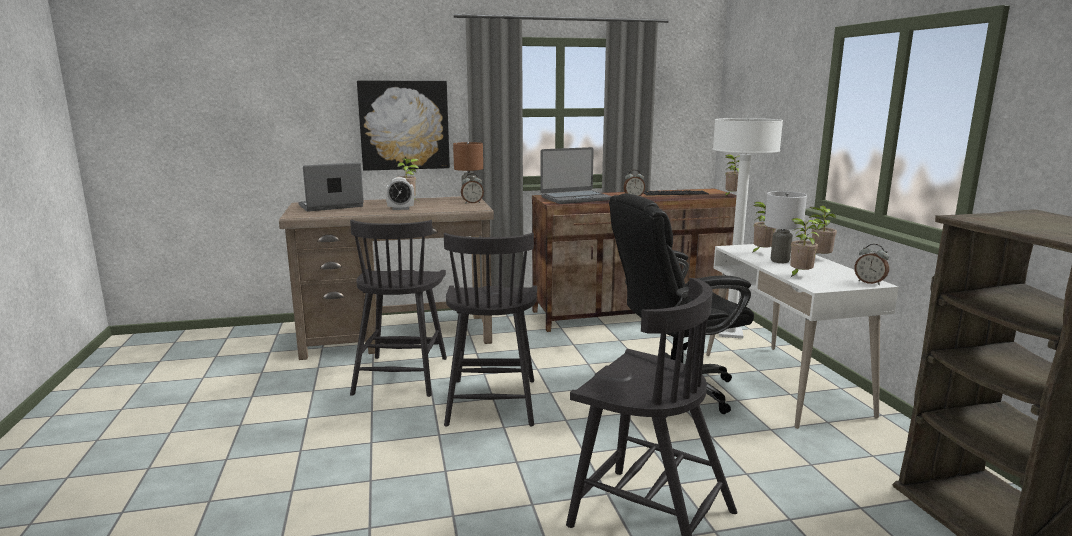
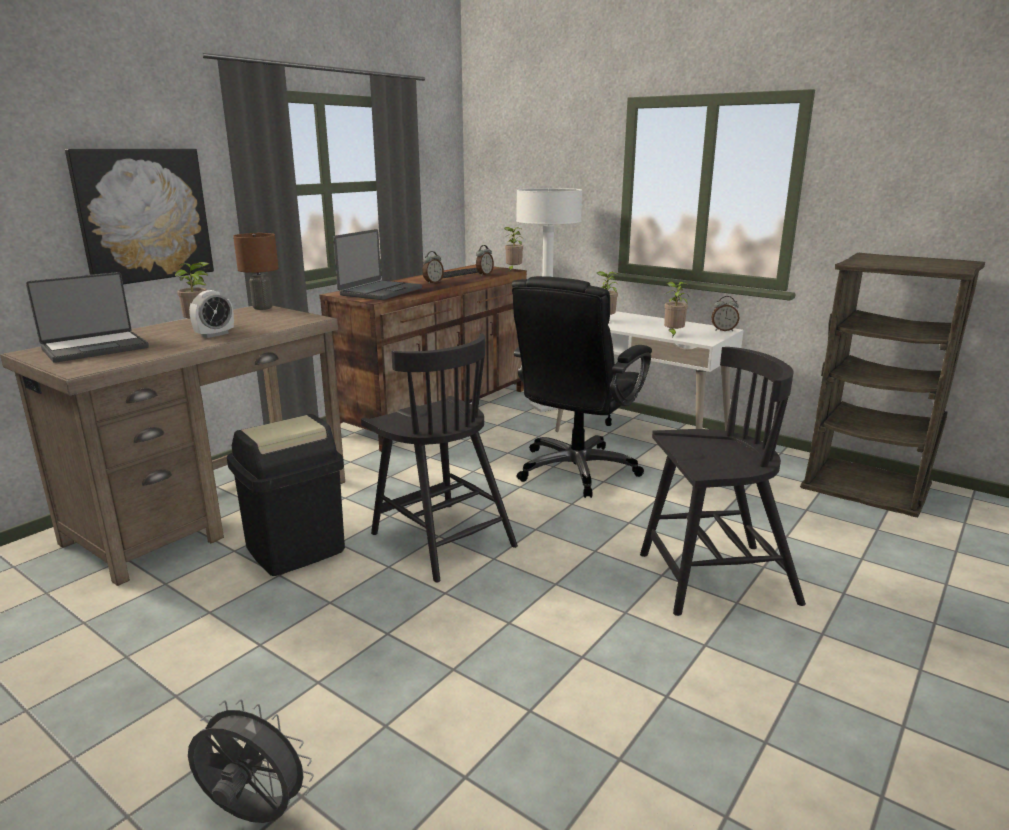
camera: 40 degrees left, 5 degrees up
(181, 497) = (252, 815): none -> grey fan
(331, 206) = (95, 348): laptop -> laptop turned 150 degrees counterclockwise
(402, 374) = (295, 550): black chair -> black trash can
(472, 203) = (285, 313): alarm clock -> alarm clock (484, 274)
(780, 261) = (635, 325): white table lamp -> none
(819, 259) = (653, 318): potted plant -> none

